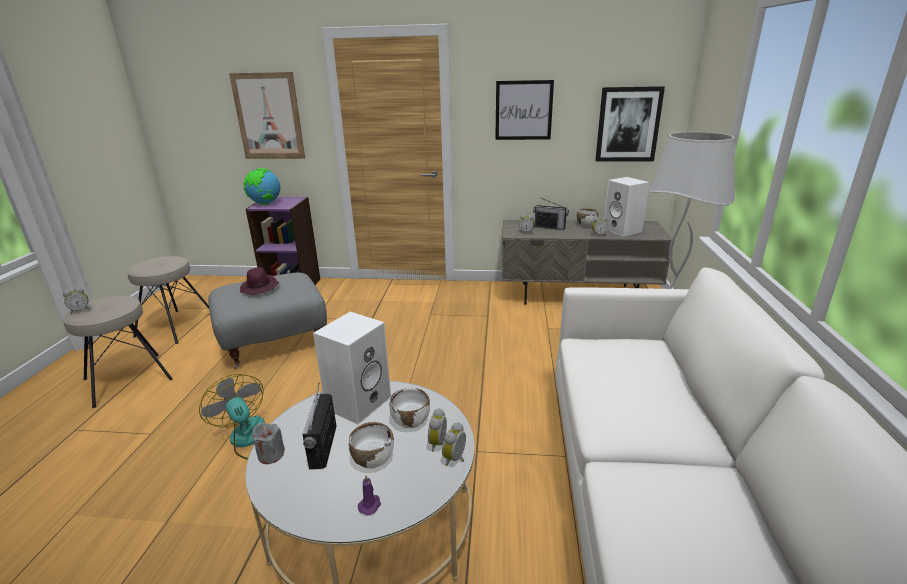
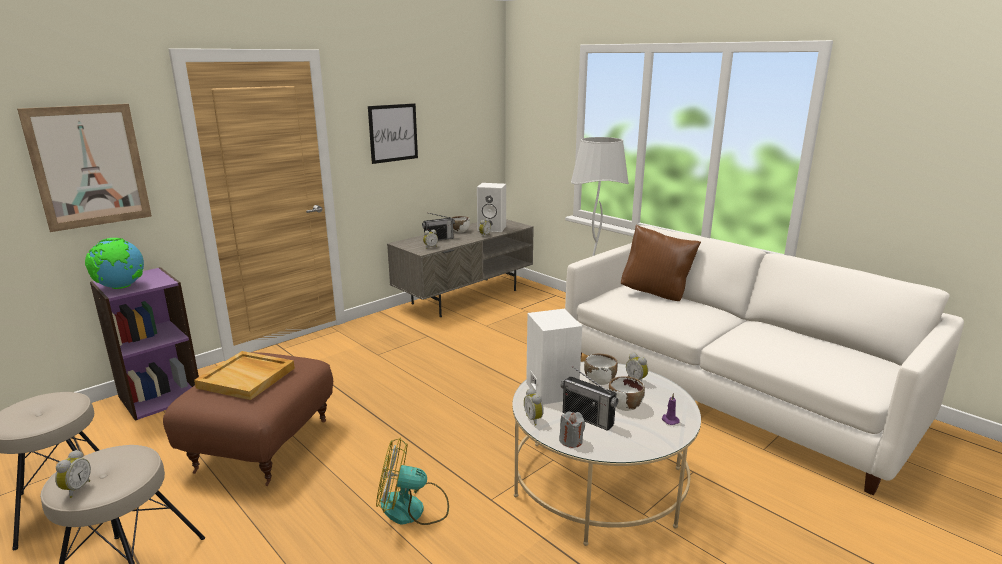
camera: 50 degrees left, 5 degrees down
(260, 288) = (247, 377): purple hat -> beige tray
(275, 342) = (261, 445): grey ottoman -> brown ottoman
(456, 459) = (657, 380): alarm clock -> alarm clock (534, 419)
(628, 124) = (470, 139): picture -> none
(659, 366) = (656, 294): none -> brown pillow

